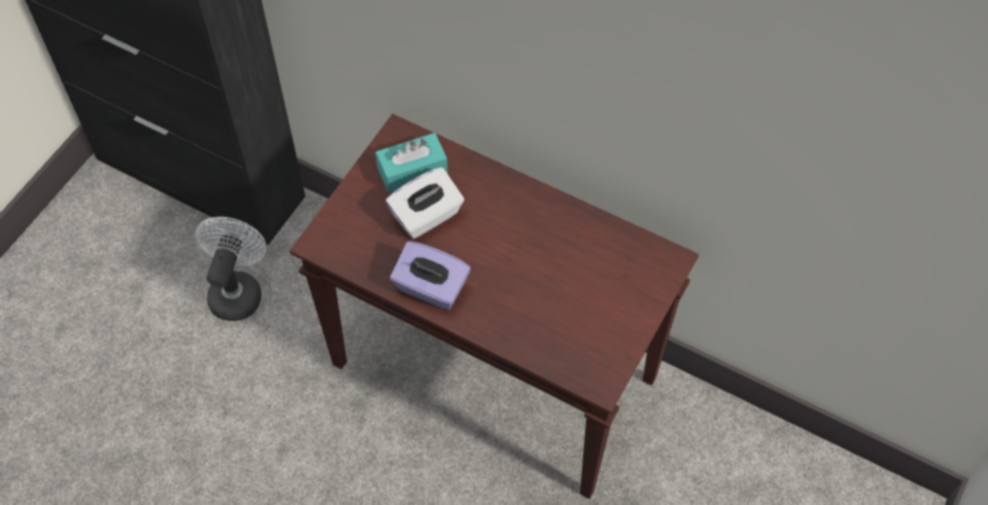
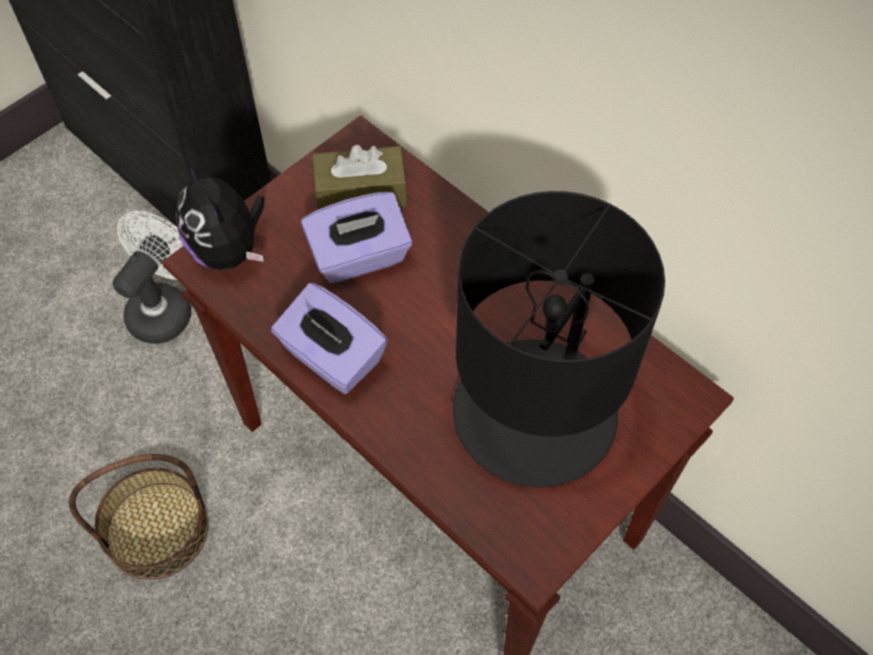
camera: 15 degrees right, 0 degrees up
(292, 458) = (157, 529): none -> basket
(334, 232) = (229, 251): none -> plush toy
(412, 170) = (361, 192): turquoise tissue box -> brown tissue box
(426, 216) = (359, 257): white tissue box -> purple tissue box
(575, 292) = (536, 411): none -> black table lamp

